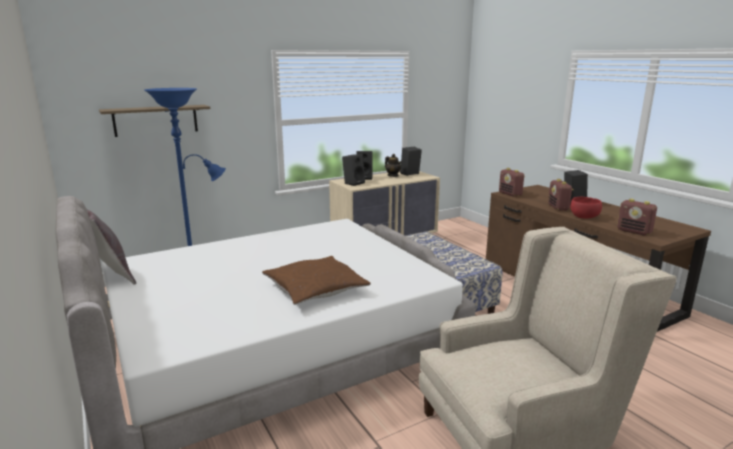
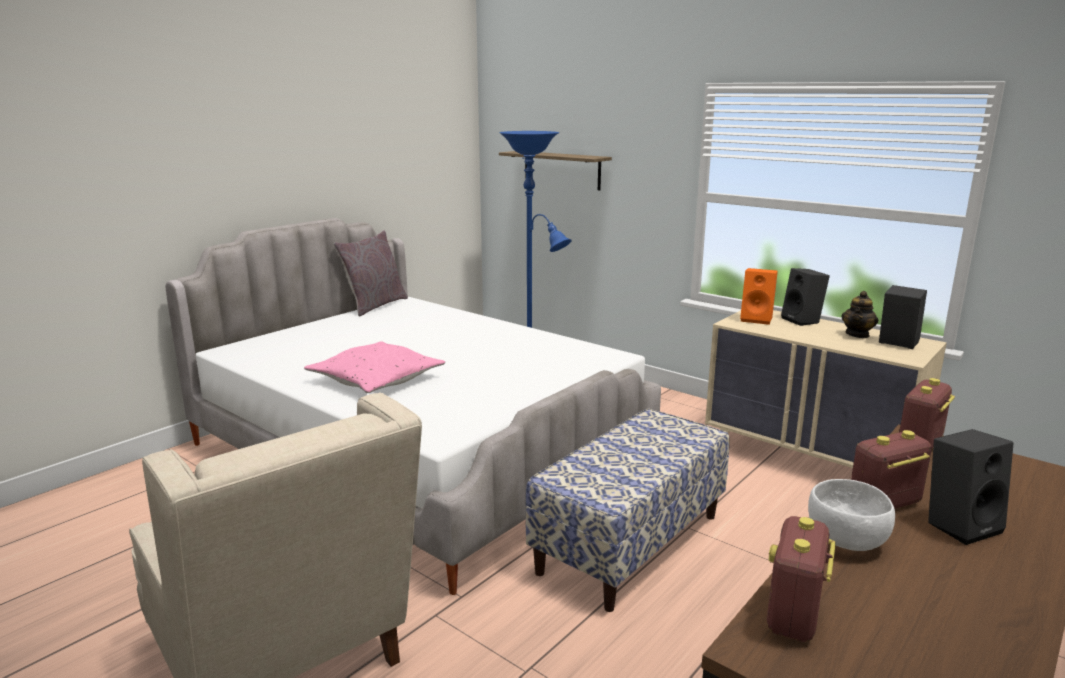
camera: 70 degrees right, 0 degrees up
(315, 289) = (376, 379): brown pillow -> pink pillow
(353, 183) = (757, 319): black speaker -> orange speaker
(584, 217) = (846, 540): red bowl -> white bowl

